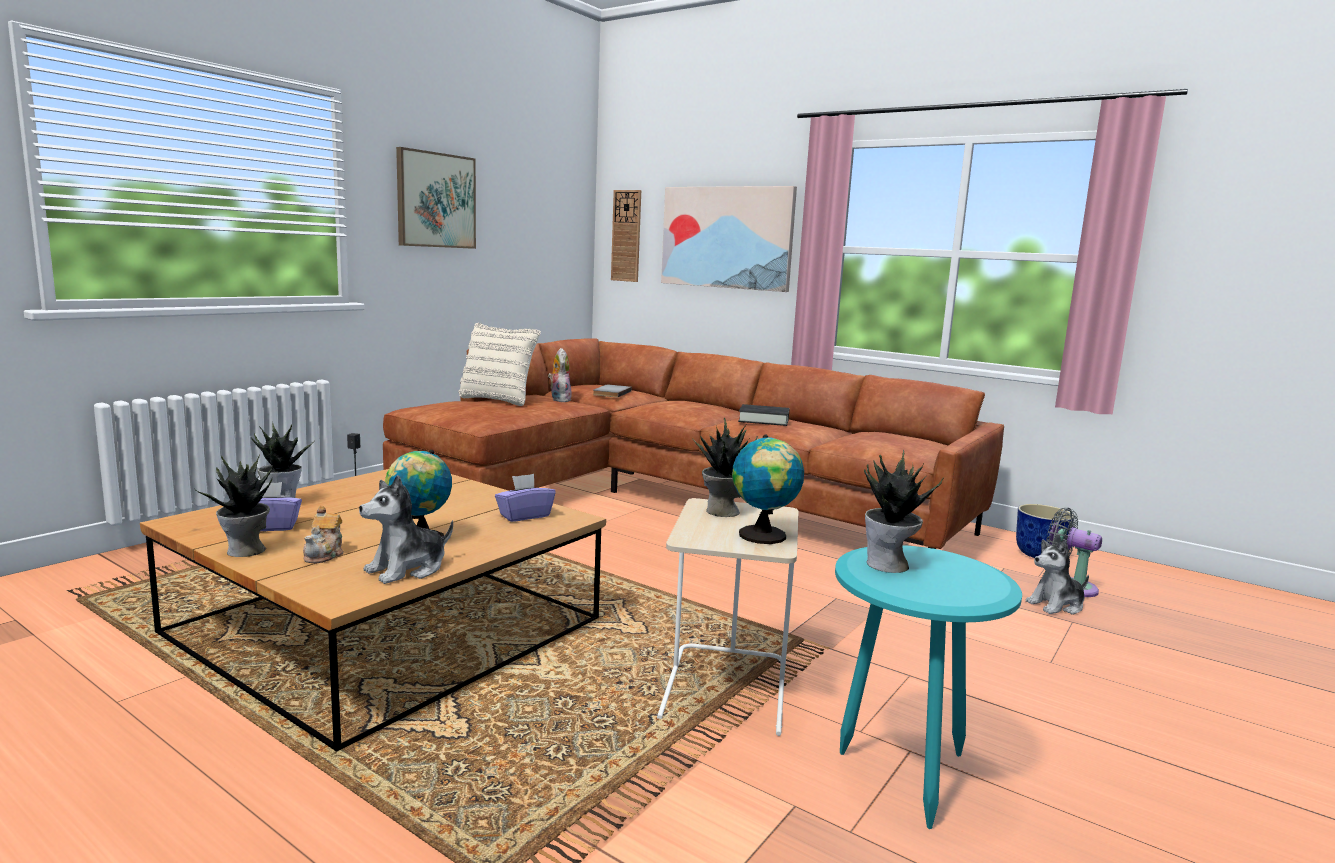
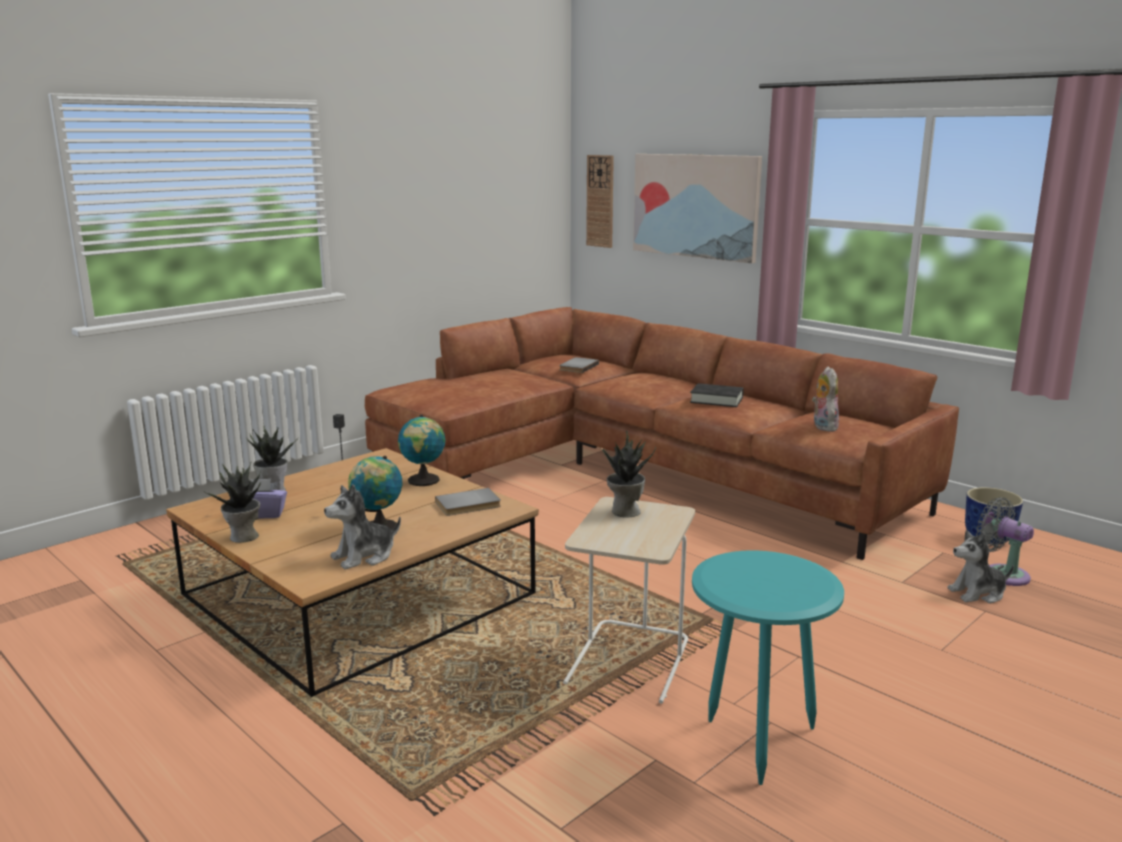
camera: 10 degrees right, 5 degrees up
(325, 554) = (303, 541): teapot -> none
(436, 200) = (408, 188): picture -> none
(498, 400) = (468, 379): beige pillow -> none
(524, 515) = (469, 505): purple tissue box -> grey book
(559, 400) = (527, 375): plush toy -> plush toy (822, 426)
(764, 537) = (650, 538): globe -> globe (423, 481)
(888, 565) = (737, 571): potted plant -> none

